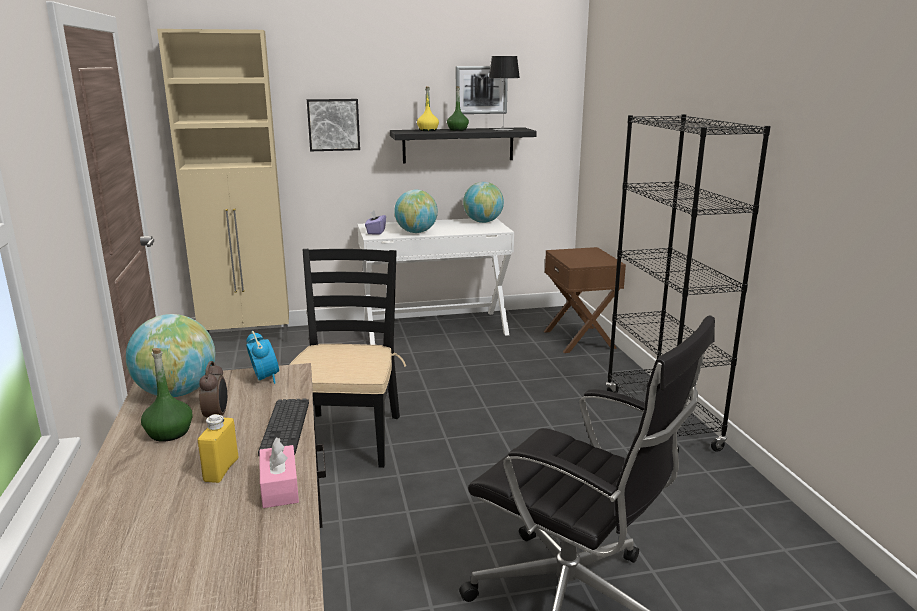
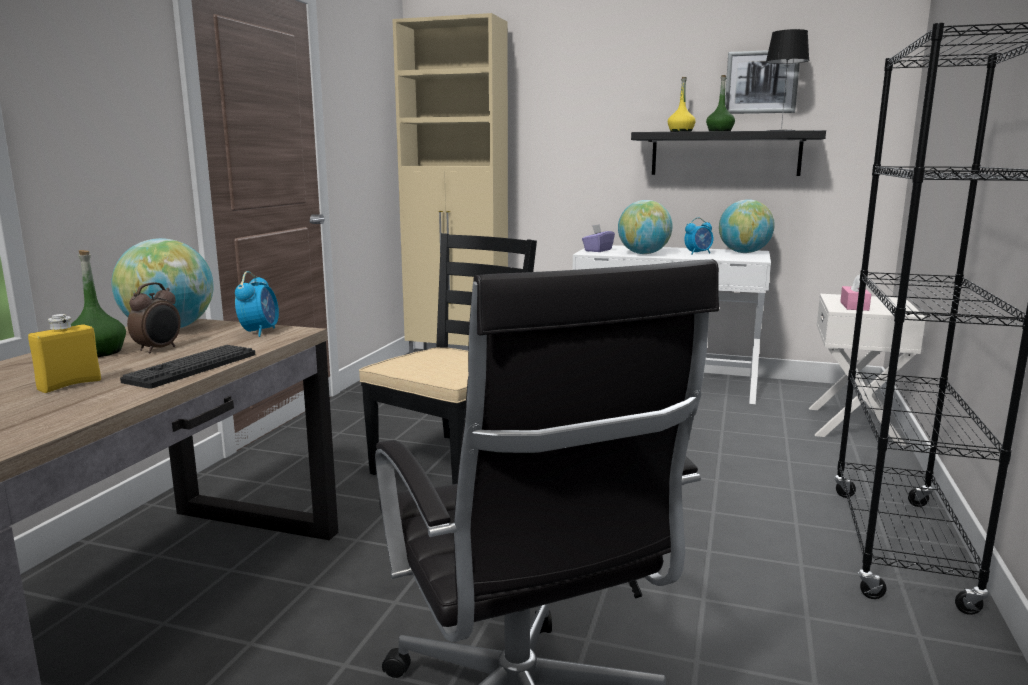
camera: 30 degrees right, 5 degrees down
(279, 487) = (79, 408): pink tissue box -> pink tissue box (854, 306)
(333, 124) = (573, 126): picture -> none
(453, 226) = (698, 253): none -> alarm clock
(580, 339) = (855, 425): brown nightstand -> white nightstand

